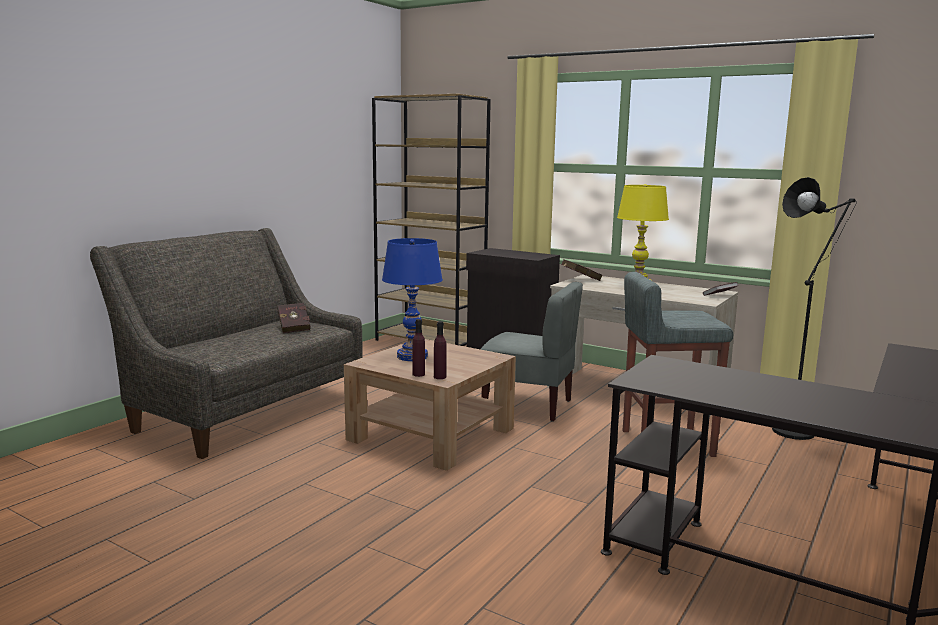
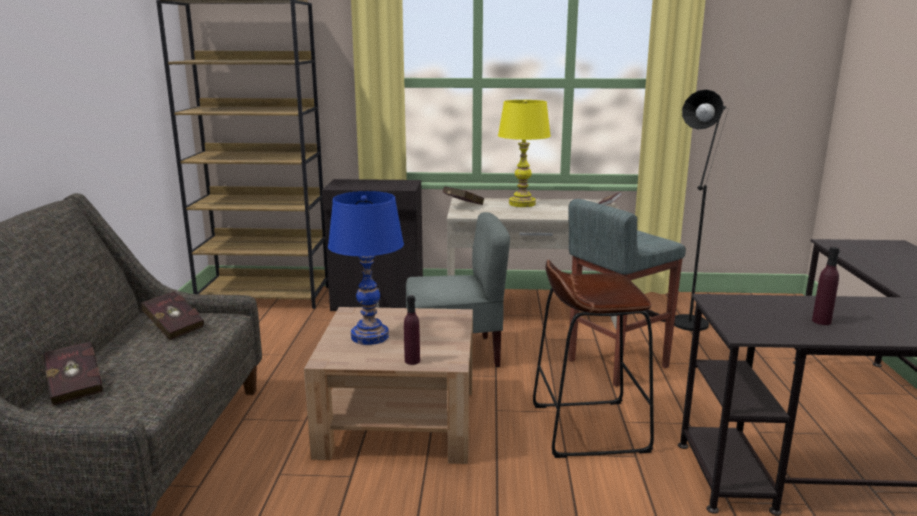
camera: 30 degrees left, 5 degrees up
(205, 344) = (76, 386): none -> red book
(440, 377) = (439, 358): purple bottle -> purple bottle (821, 321)
(574, 476) = (588, 428): none -> brown stool

